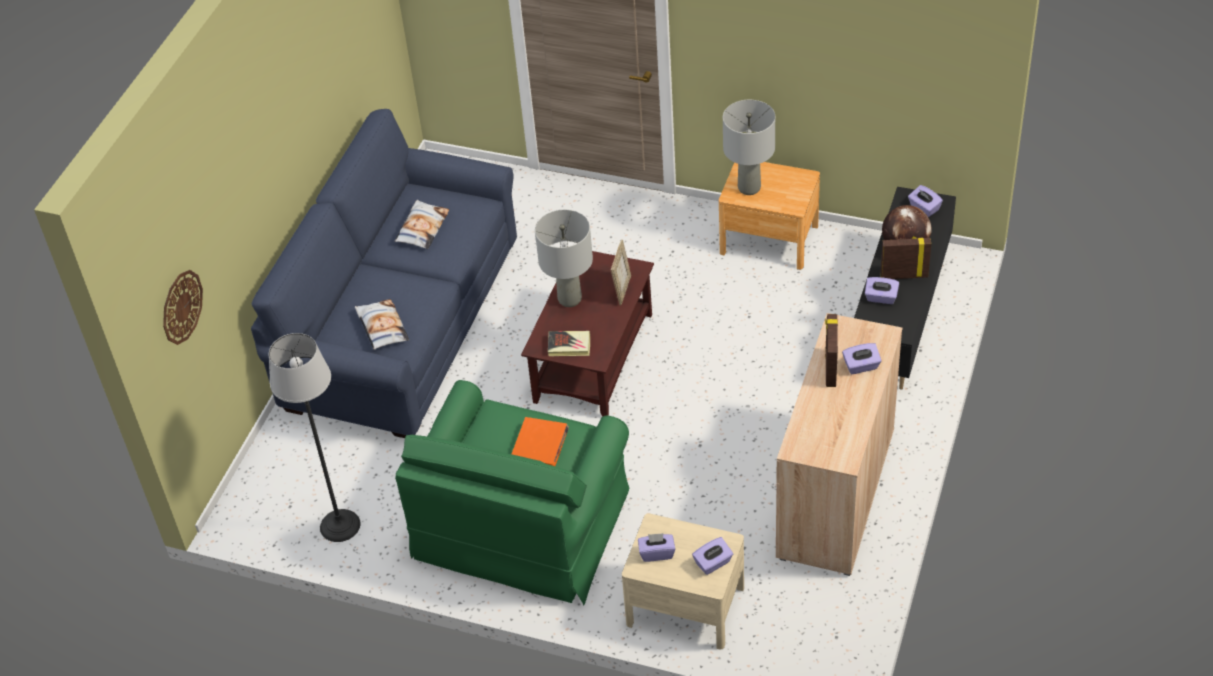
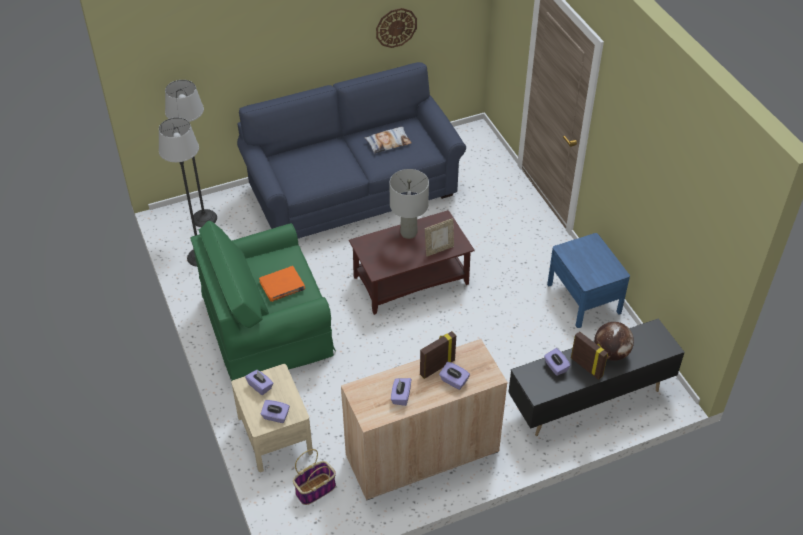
camera: 45 degrees right, 0 degrees up
(181, 307) = (175, 75): wall clock -> wall clock (396, 27)
(279, 486) = (204, 218): none -> floor lamp
(382, 328) = (303, 173): pillow -> none
(569, 346) = (374, 254): book -> none
(749, 187) = (579, 253): grey table lamp -> none
(769, 239) = (583, 298): brown nightstand -> blue nightstand
(793, 611) = (315, 489): none -> basket
(924, 208) = (655, 342): purple tissue box -> purple tissue box (401, 396)

